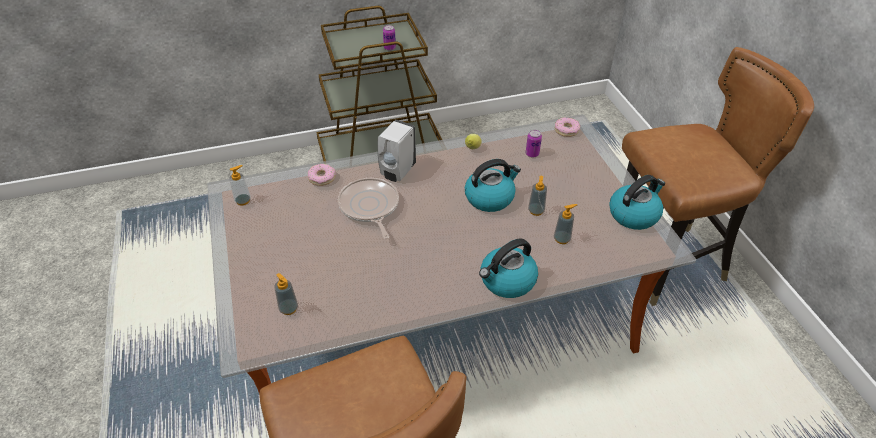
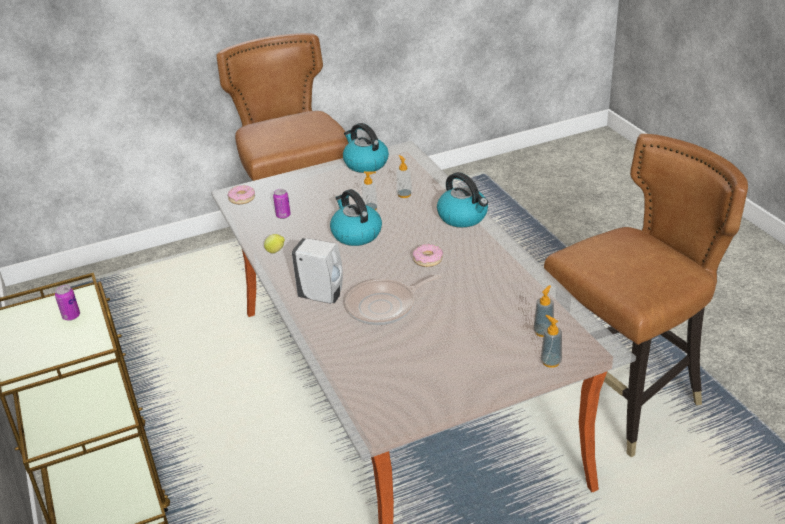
camera: 95 degrees left, 10 degrees down
(243, 200) = (393, 409): soap dispenser -> soap dispenser (550, 362)
(322, 178) = (340, 351): donut -> donut (427, 259)

